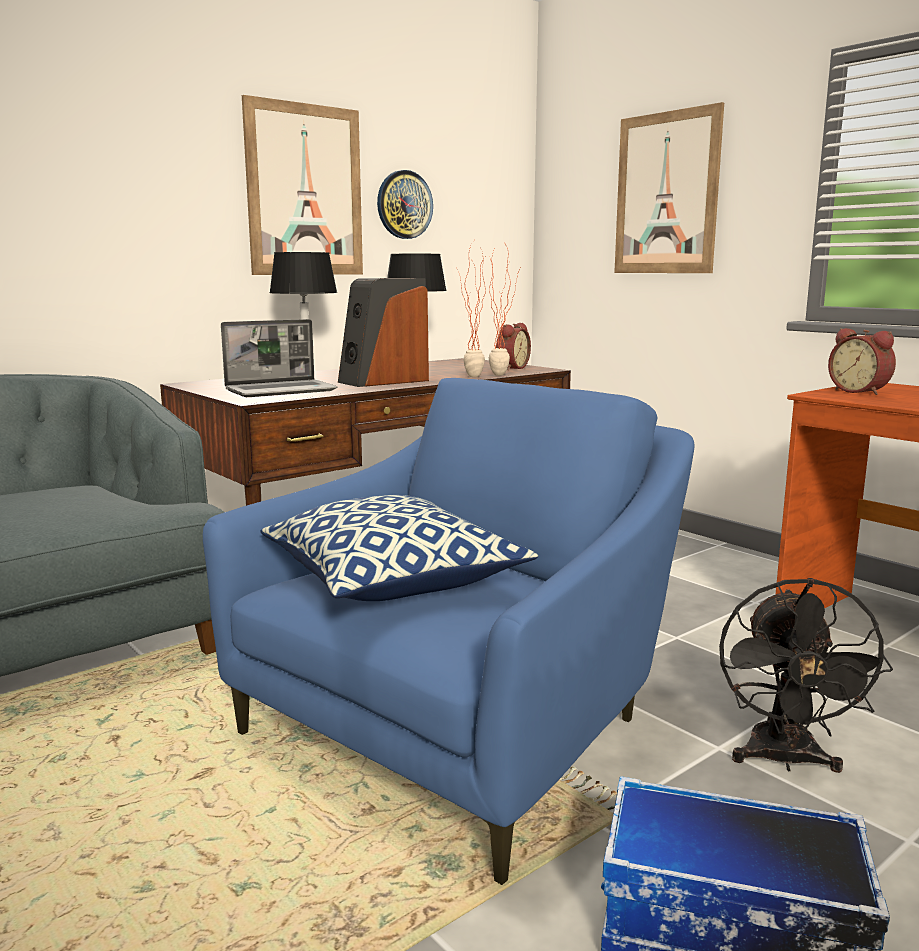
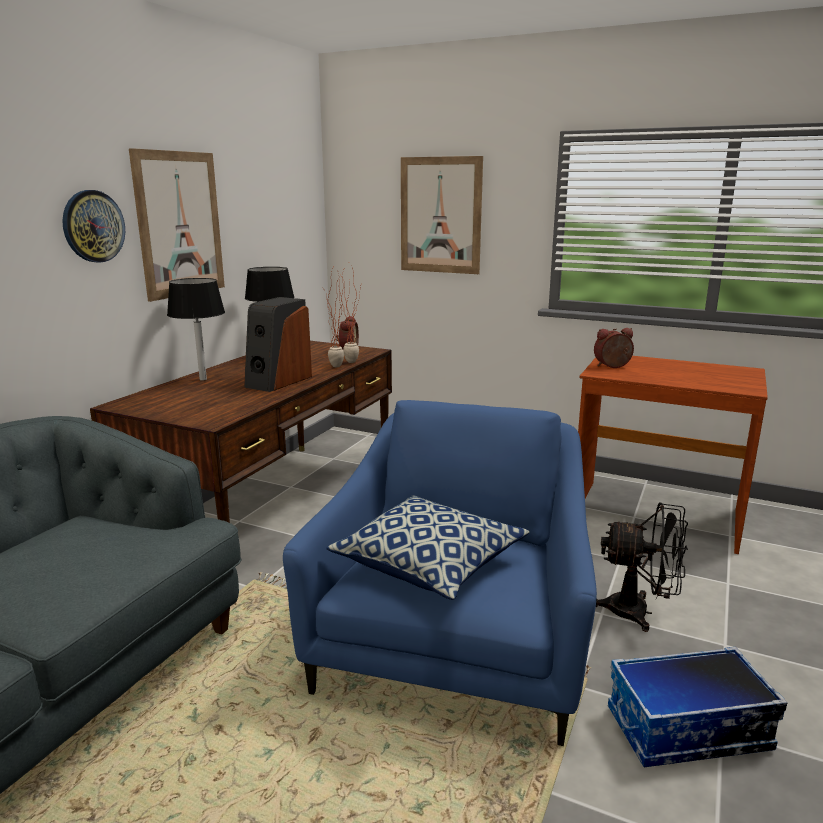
camera: 25 degrees left, 5 degrees up
(282, 391) = (217, 405): laptop -> none
(404, 205) = (246, 226): wall clock -> wall clock (93, 226)
(785, 760) = (639, 612): black fan -> black fan turned 60 degrees counterclockwise
(860, 391) = (613, 366): alarm clock -> alarm clock turned 135 degrees clockwise

